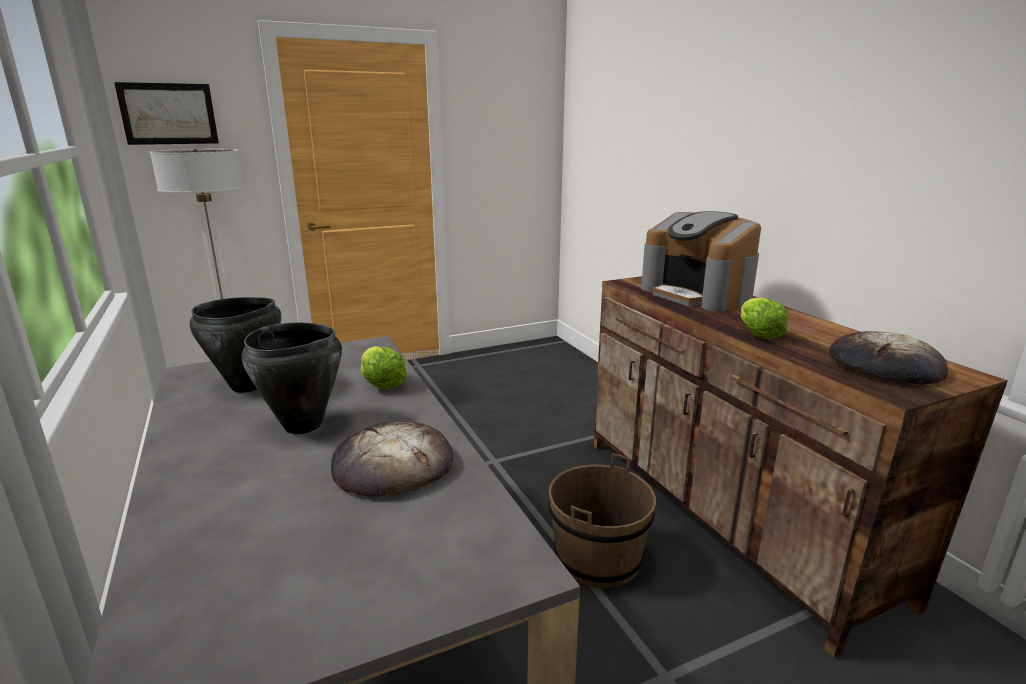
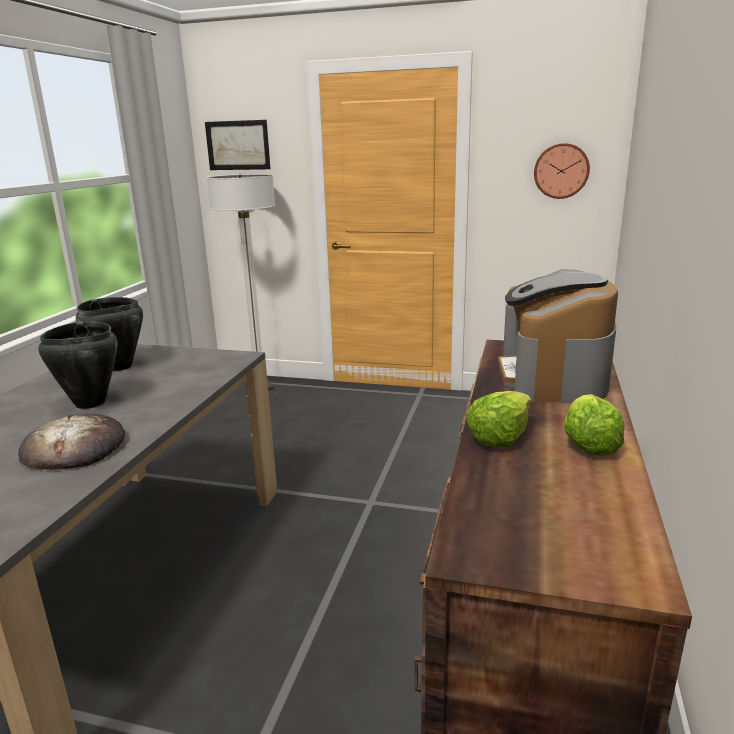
camera: 40 degrees right, 0 degrees up
(381, 382) = (185, 388): lettuce -> lettuce (589, 443)
(517, 144) = (561, 171): none -> wall clock
(598, 558) = (339, 628): brown bucket -> none
(883, 366) = (548, 523): bread -> none

